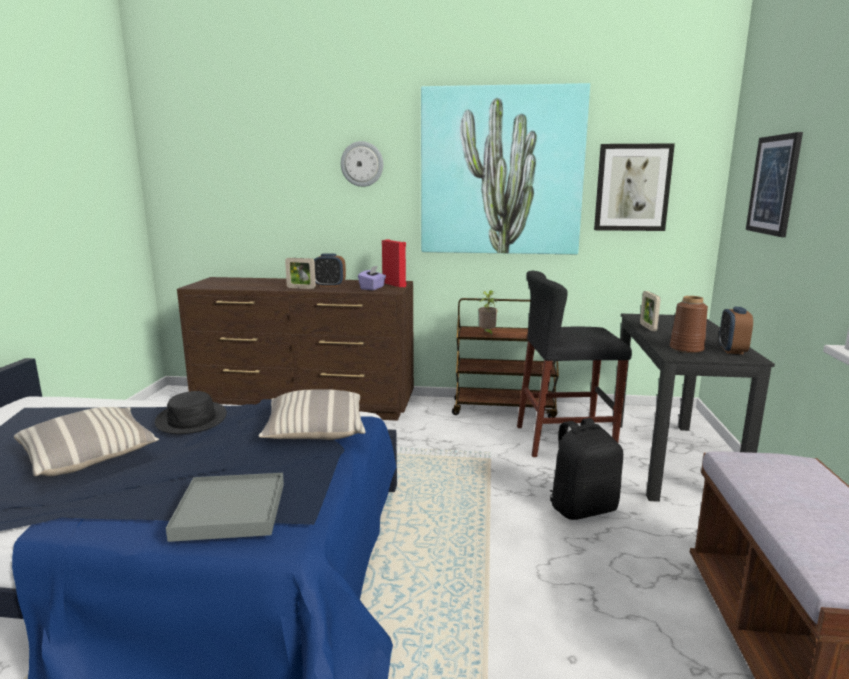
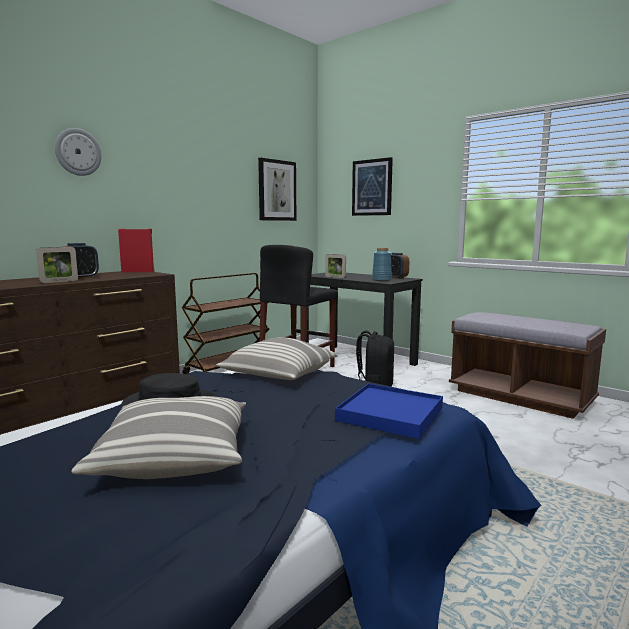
camera: 55 degrees left, 5 degrees down
(230, 511) = (390, 414): grey tray -> blue tray
(372, 288) = (131, 275): purple tissue box -> none
(487, 333) = (217, 306): potted plant -> none
(501, 172) = (199, 172): picture -> none
(687, 349) = (381, 280): brown vase -> blue vase

